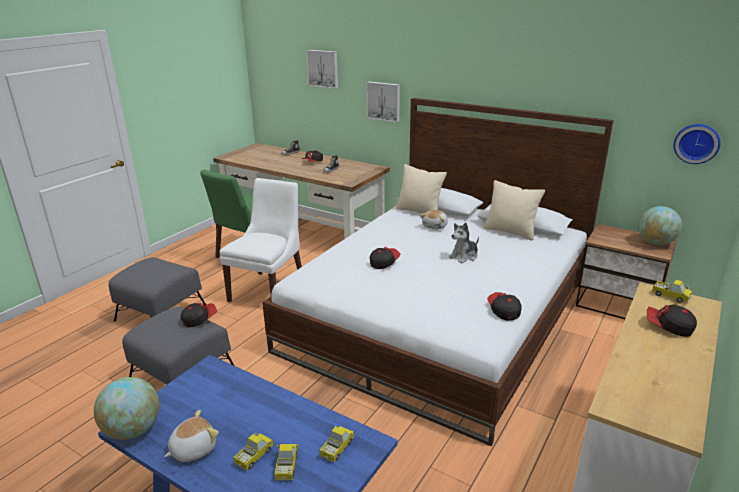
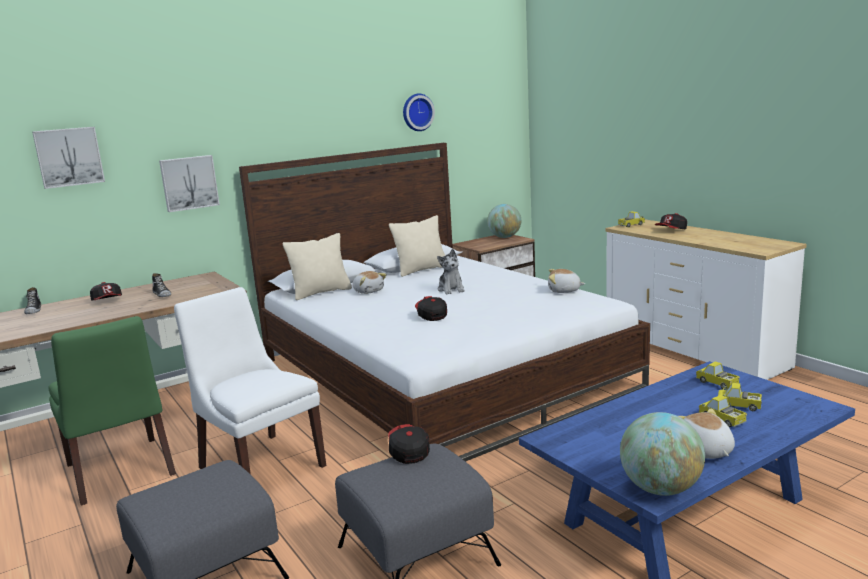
camera: 65 degrees left, 10 degrees down
(503, 311) = (564, 291): cap -> plush toy
(696, 143) = (495, 148): wall clock -> wall clock (417, 112)

